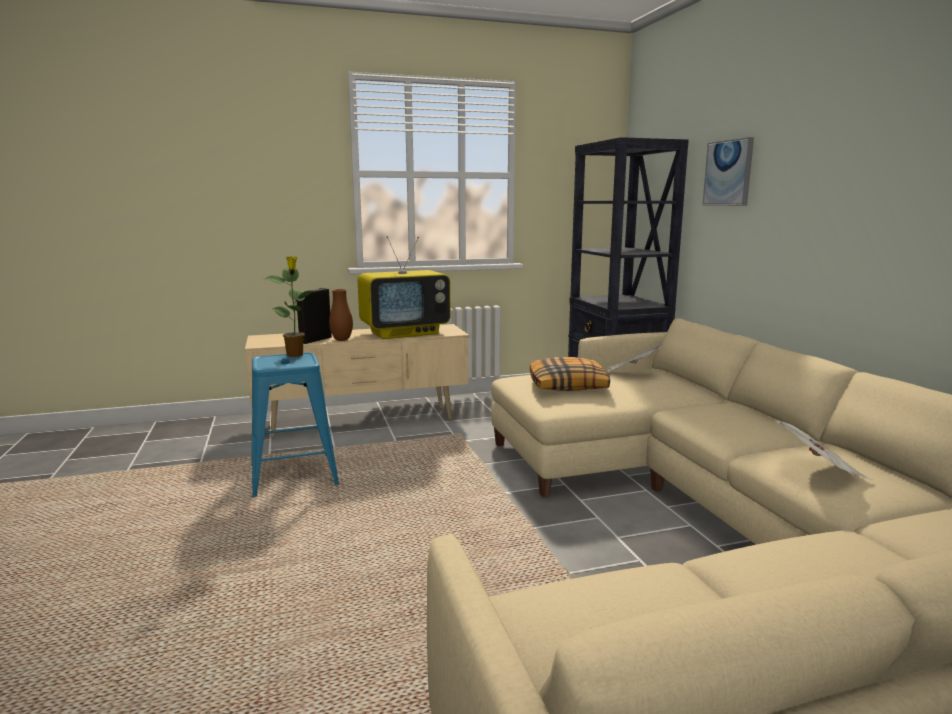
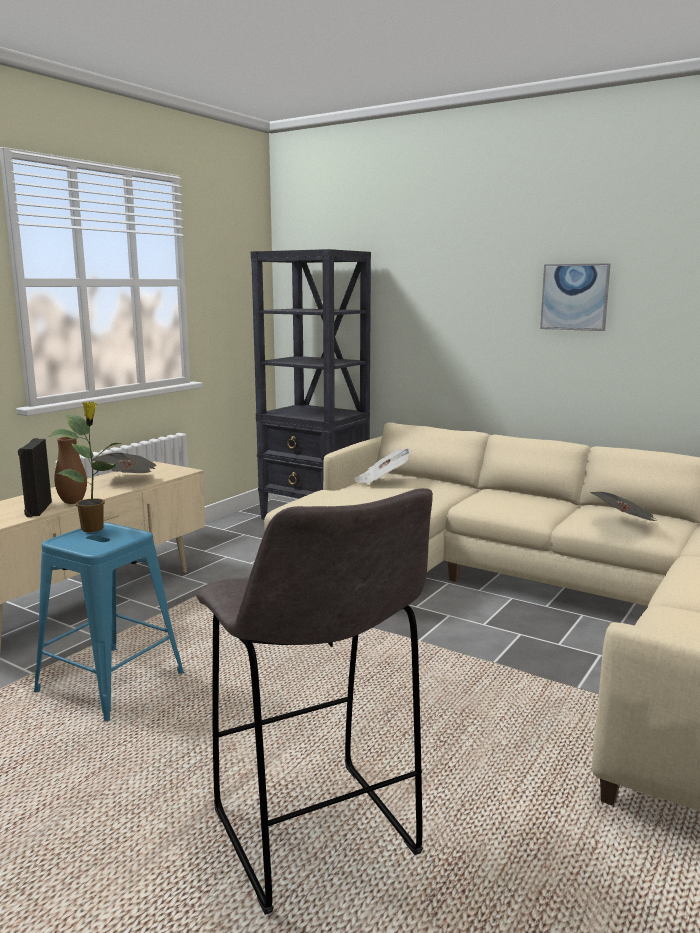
camera: 40 degrees left, 0 degrees up
(225, 628) = (316, 837): none -> grey stool
(405, 333) = (128, 480): television -> newspaper
(568, 385) = (354, 502): pillow -> none
(728, 173) = (420, 286): picture -> picture (575, 297)

